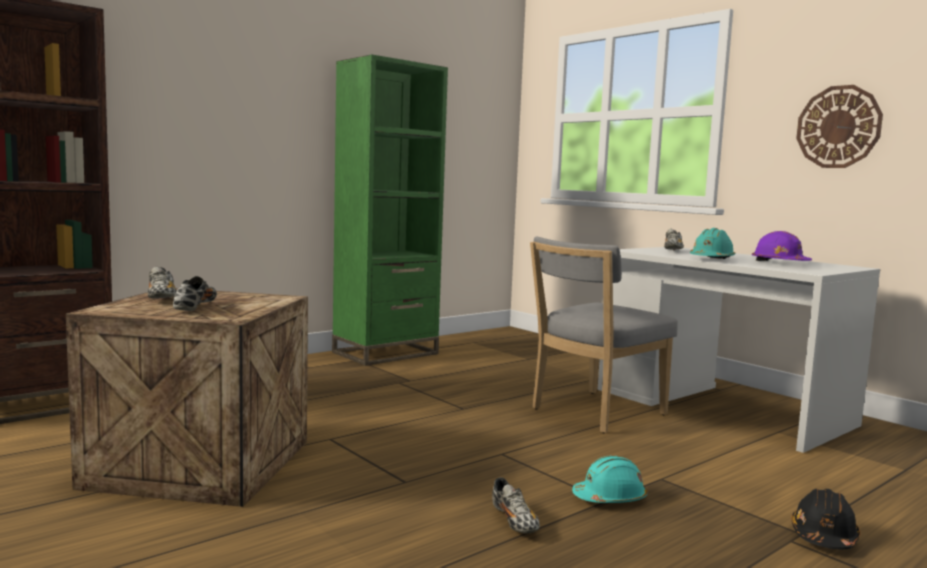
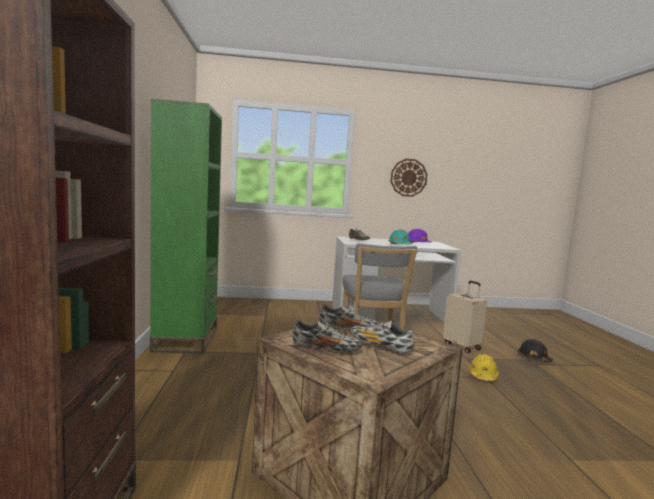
camera: 55 degrees left, 0 degrees up
(514, 522) = (502, 404): shoe -> shoe (348, 329)
(610, 498) = (483, 375): turquoise hard hat -> yellow hard hat
(717, 470) = (462, 346): none -> beige suitcase

